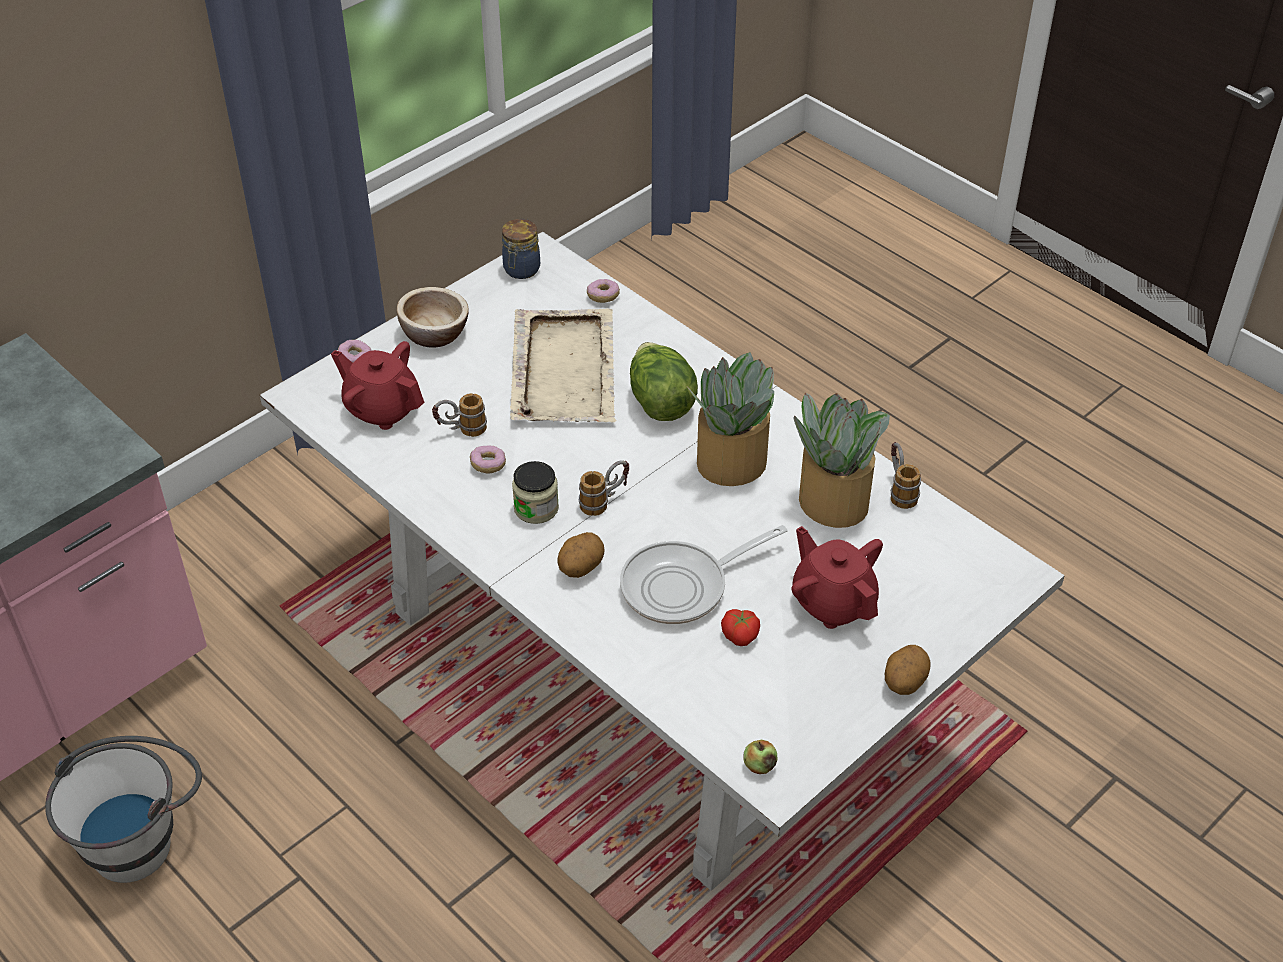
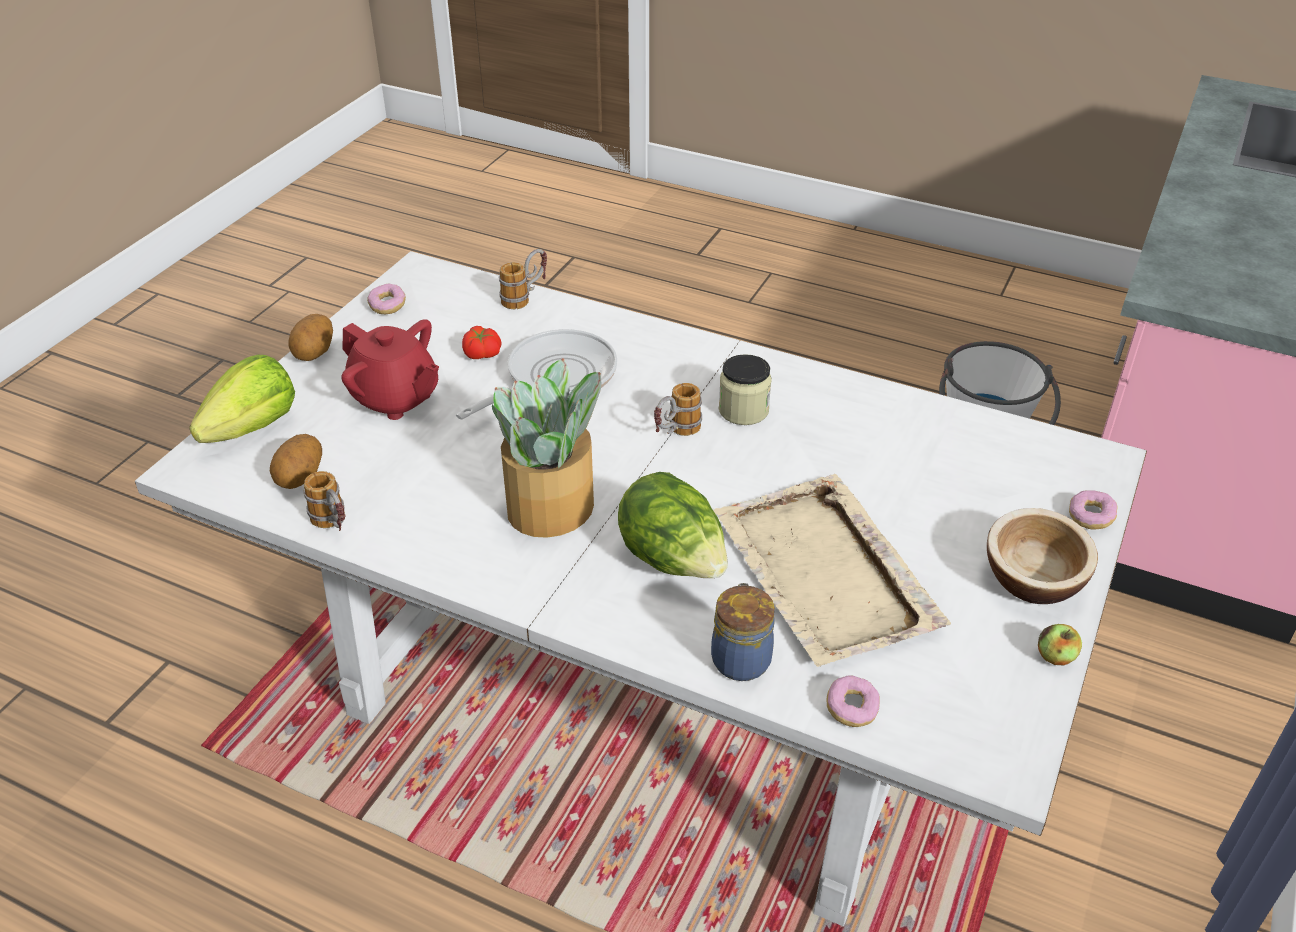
camera: 160 degrees right, 5 degrees down
(382, 408) = (996, 468): red teapot -> none
(461, 431) = (886, 466): mug -> mug (525, 297)
(488, 465) = (826, 438): donut -> donut (387, 306)
(521, 270) = (1010, 723): jar -> jar (741, 658)
(580, 567) = (663, 371): potato -> potato (301, 478)
(759, 765) = (436, 277): apple -> apple (1055, 657)
(832, 501) = (415, 494): potted plant -> none
(964, 603) = (253, 427): none -> lettuce

